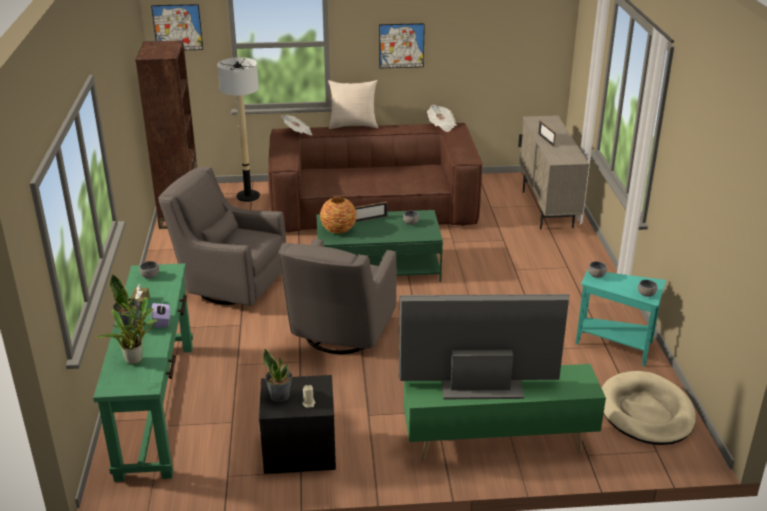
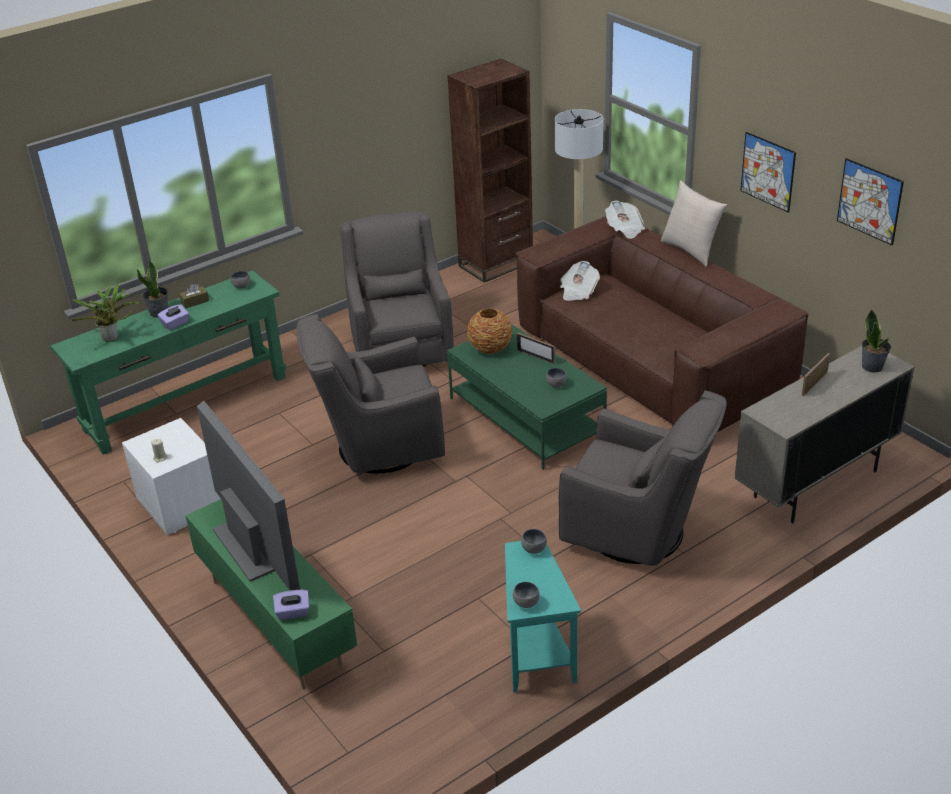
camera: 60 degrees right, 5 degrees up
(177, 27) = (565, 54): picture -> picture (869, 201)
(279, 395) = (161, 438): potted plant -> potted plant (872, 366)
(299, 451) = (179, 504): black nightstand -> white nightstand
(441, 126) = (772, 301): newspaper -> newspaper (578, 291)
(537, 273) = (639, 533): none -> grey armchair
(576, 389) = (293, 613): none -> purple tissue box
(646, 412) = (417, 721): beige dog bed -> none

